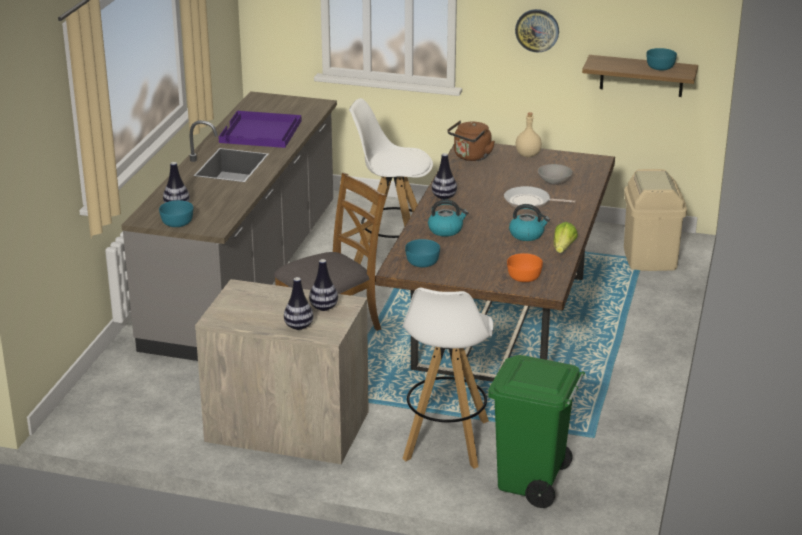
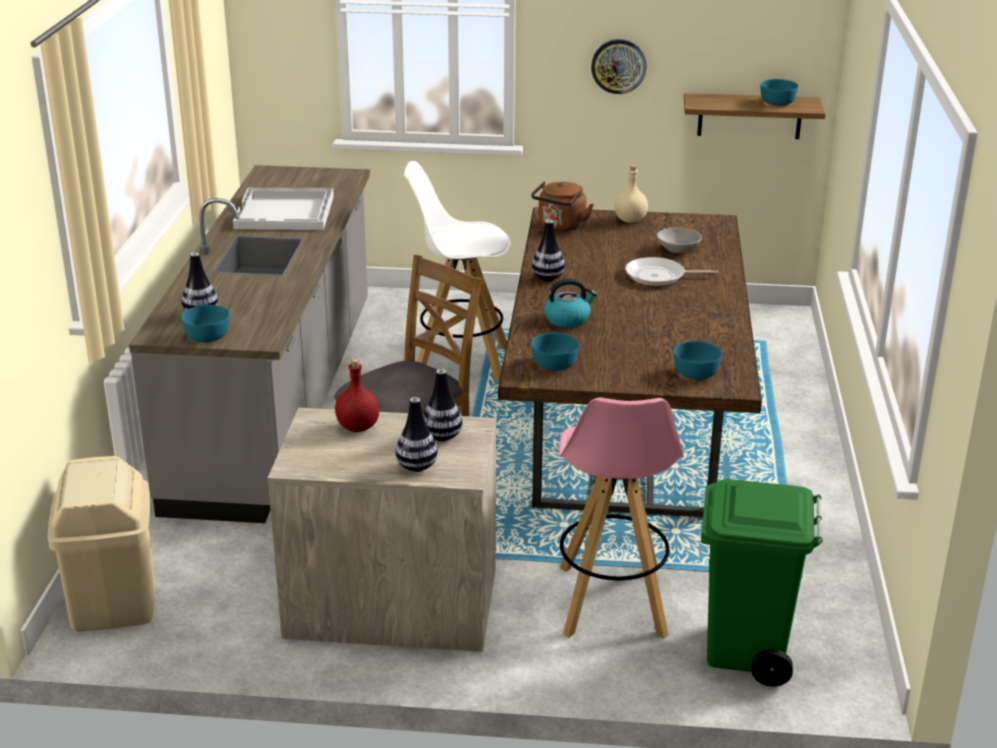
camera: 10 degrees left, 0 degrees up
(261, 132) = (285, 212): purple tray -> white tray
(268, 296) = (358, 427): none -> red bottle
(446, 440) = (612, 602): white stool -> pink stool
(524, 277) = (695, 372): orange bowl -> turquoise bowl
(527, 234) = (674, 317): kettle -> none
(563, 248) = (728, 331): lettuce -> none
(649, 258) = (772, 340): beige trash can -> beige trash can (112, 602)

